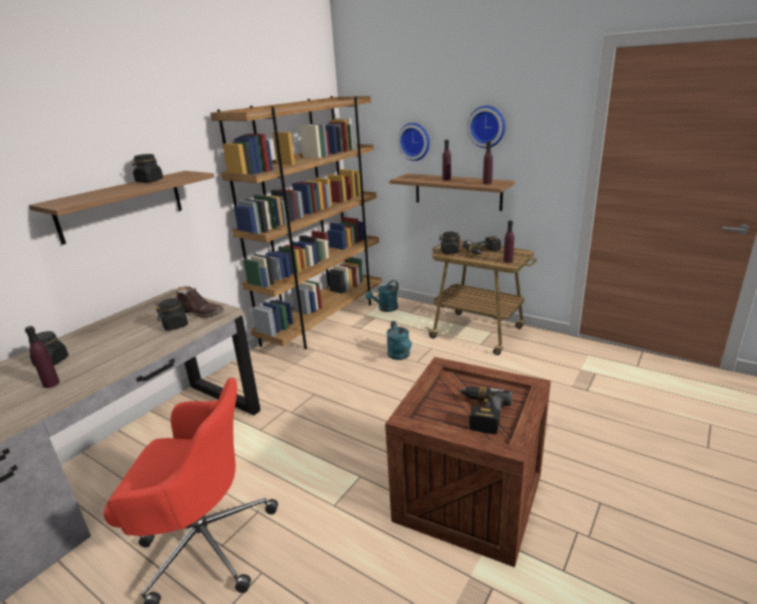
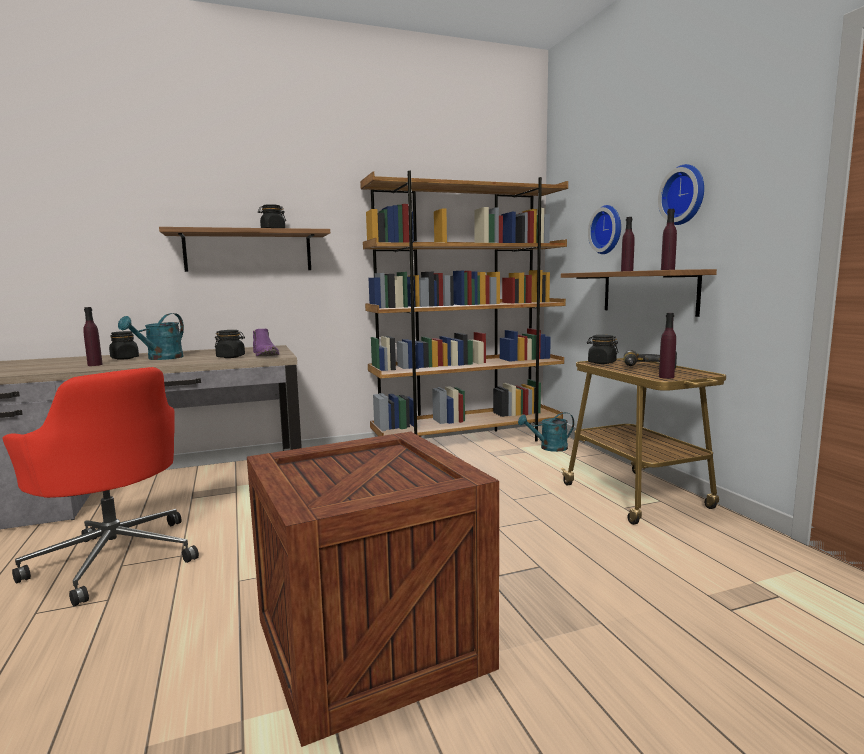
camera: 35 degrees right, 15 degrees down
(202, 312) = (266, 355): brown boot -> purple boot
(400, 356) = (502, 489): turquoise watering can -> turquoise watering can (160, 358)
(480, 413) = (353, 482): power drill -> none

